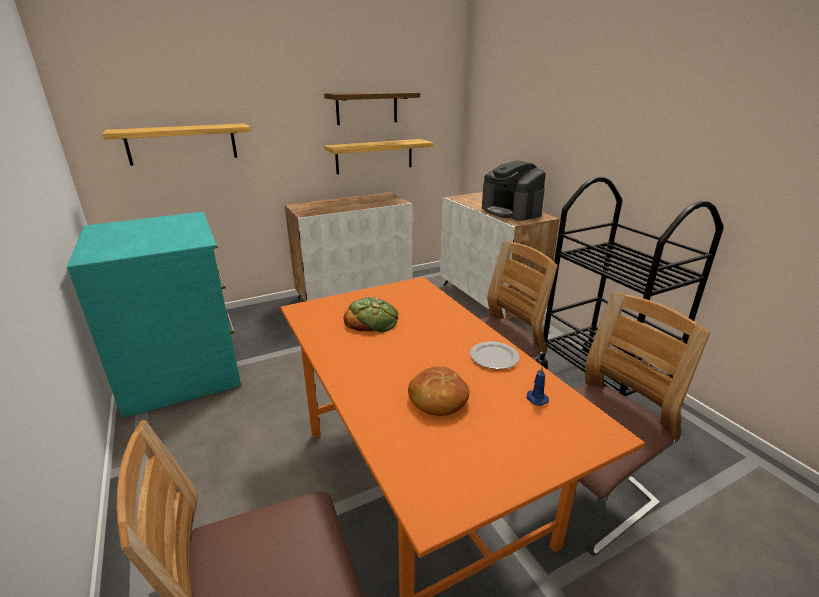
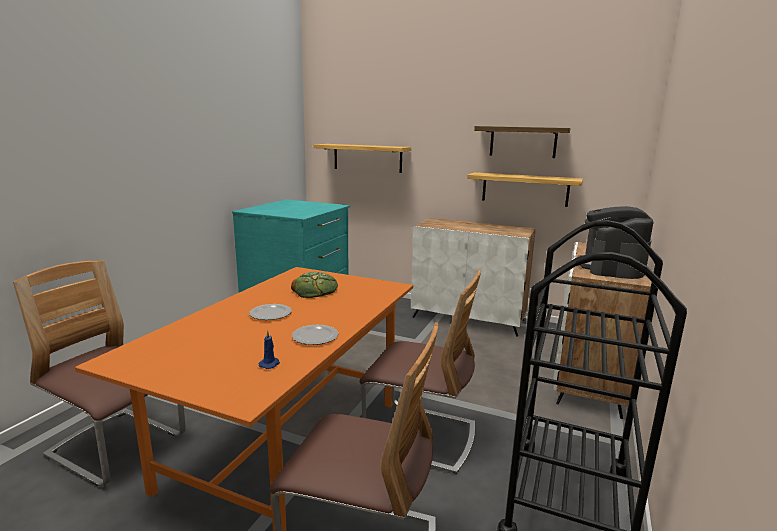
camera: 50 degrees right, 10 degrees down
(408, 362) = (271, 313): none -> plate
(437, 399) = (233, 333): bread -> none

